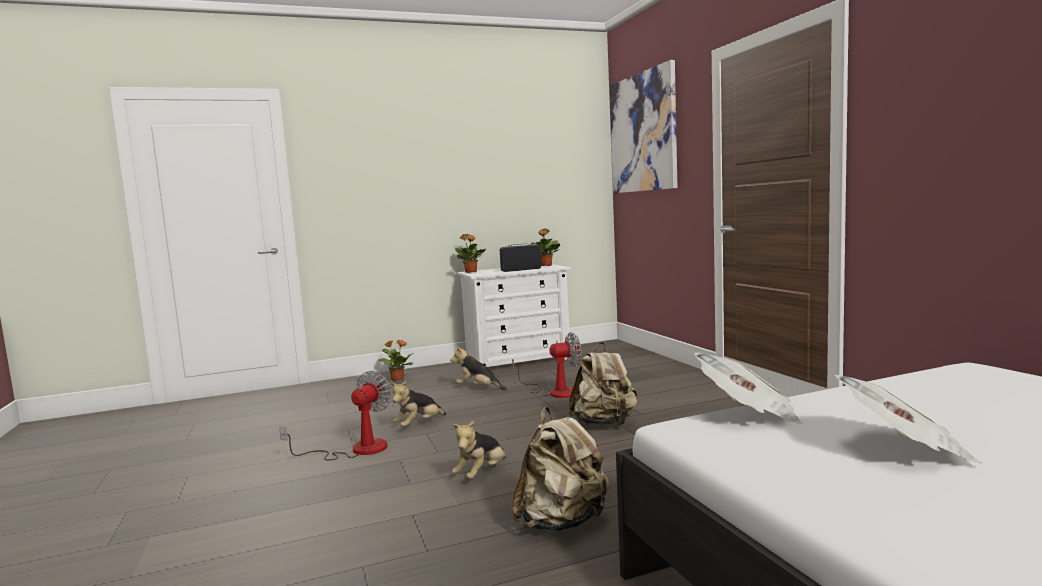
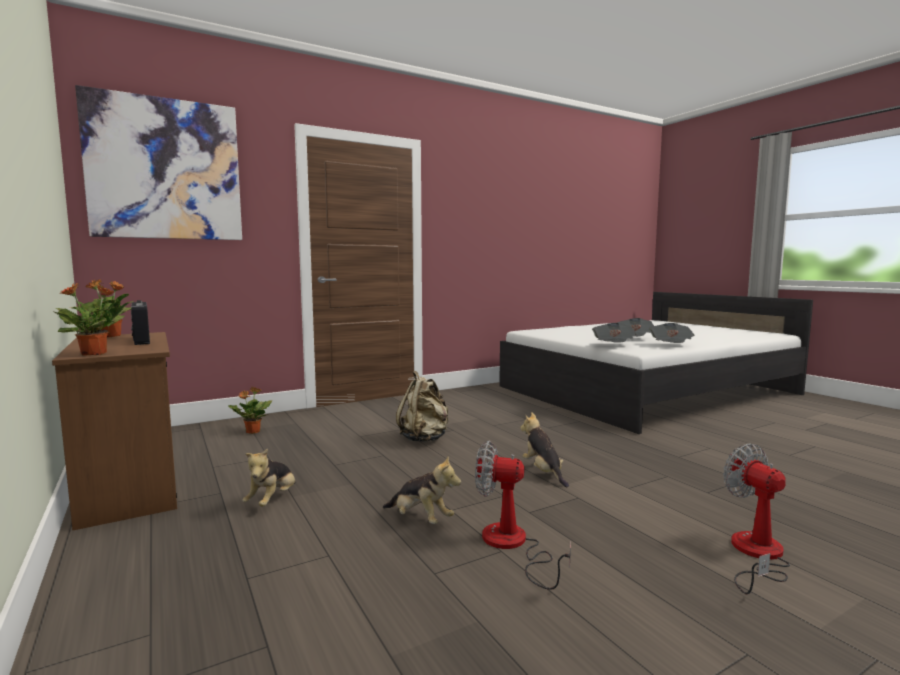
camera: 100 degrees left, 0 degrees up
(397, 379) = (133, 590): potted plant -> potted plant (252, 432)
(481, 473) = (543, 472): plush toy -> plush toy turned 135 degrees counterclockwise
(518, 360) = (130, 487): white dresser -> brown dresser
(555, 392) = (320, 458): fan -> fan (756, 555)
(562, 522) = (598, 446): beige backpack -> none
(795, 474) = (671, 345): none -> newspaper

